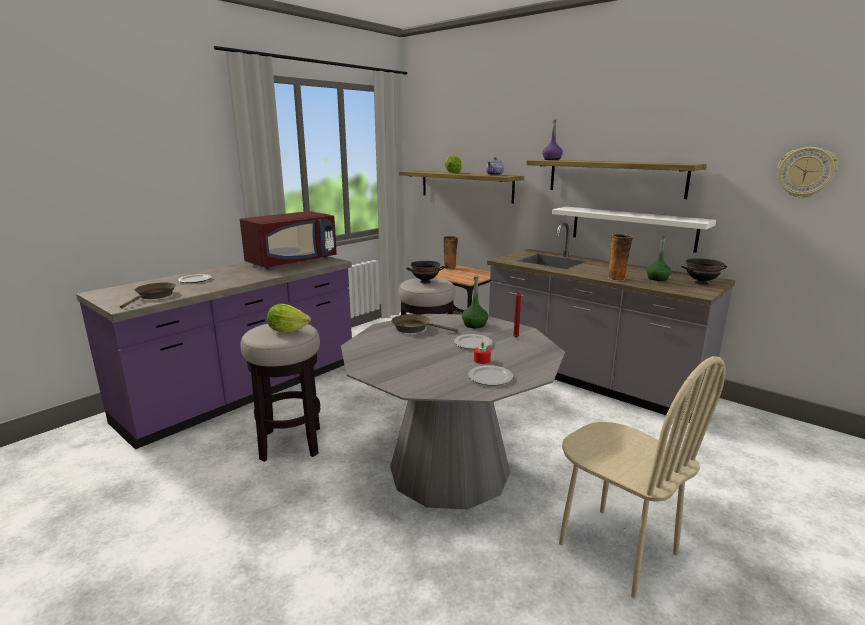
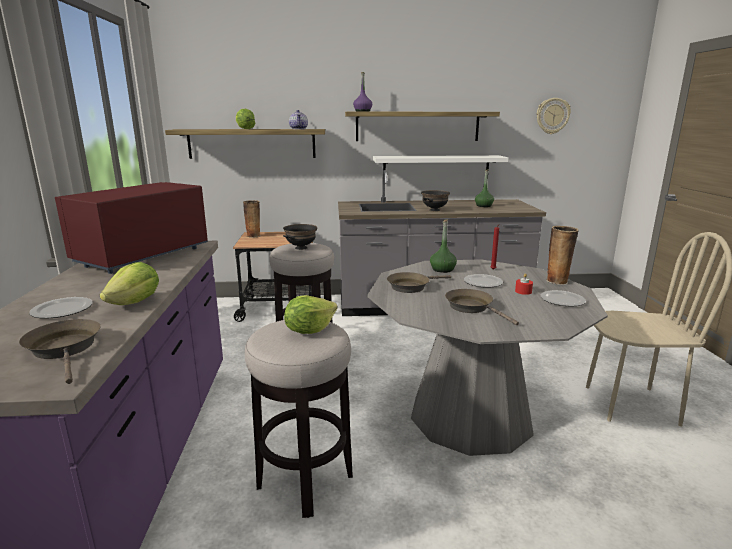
camera: 45 degrees left, 0 degrees up
(222, 285) = (135, 302): none -> lettuce
(292, 262) = (142, 256): red microwave -> red microwave turned 150 degrees counterclockwise
(408, 355) = (472, 307): none -> brown frying pan
(617, 278) = (465, 210): vase -> vase (558, 281)
(701, 283) = (510, 203): black bowl -> black bowl (434, 210)

